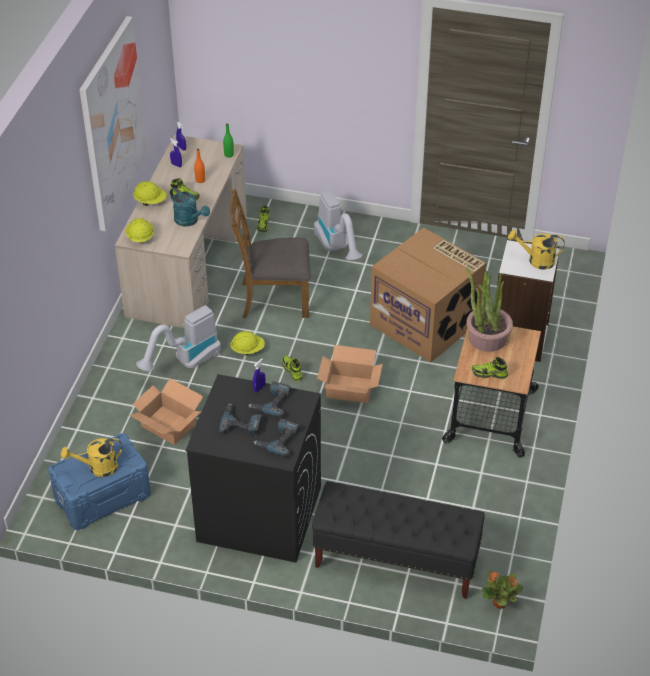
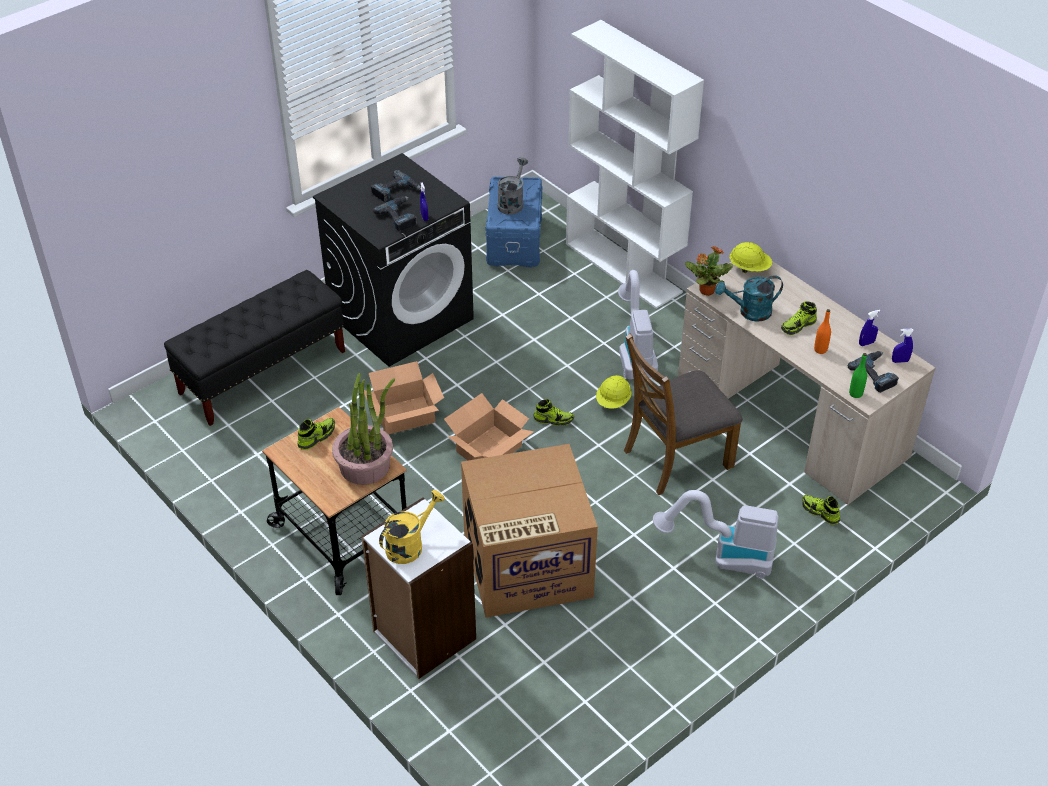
camera: 125 degrees right, 0 degrees up
(89, 412) = (624, 268): none -> white bookcase
(98, 468) = (512, 202): yellow watering can -> grey watering can
(113, 124) = (821, 159): picture -> none
(150, 201) = (809, 298): yellow hard hat -> none
(168, 426) = (560, 307): cardboard box -> cardboard box (404, 415)
(274, 299) = (676, 458): brown chair -> brown chair turned 150 degrees counterclockwise
(278, 440) = (353, 202): power drill -> power drill (876, 374)
(500, 603) = (149, 412): potted plant -> potted plant (706, 291)

